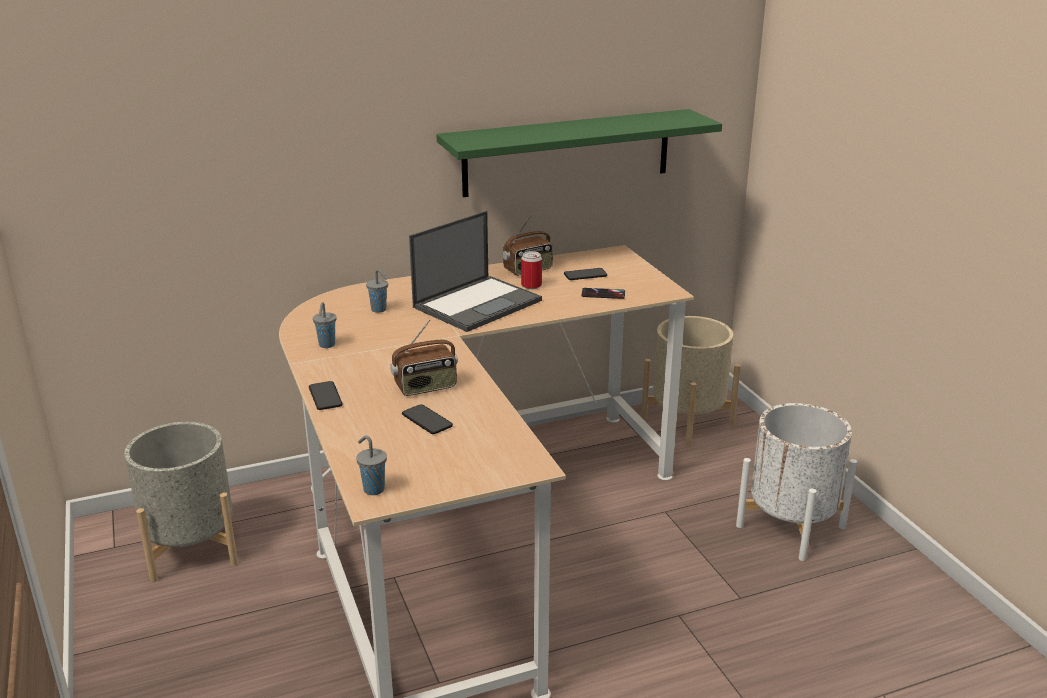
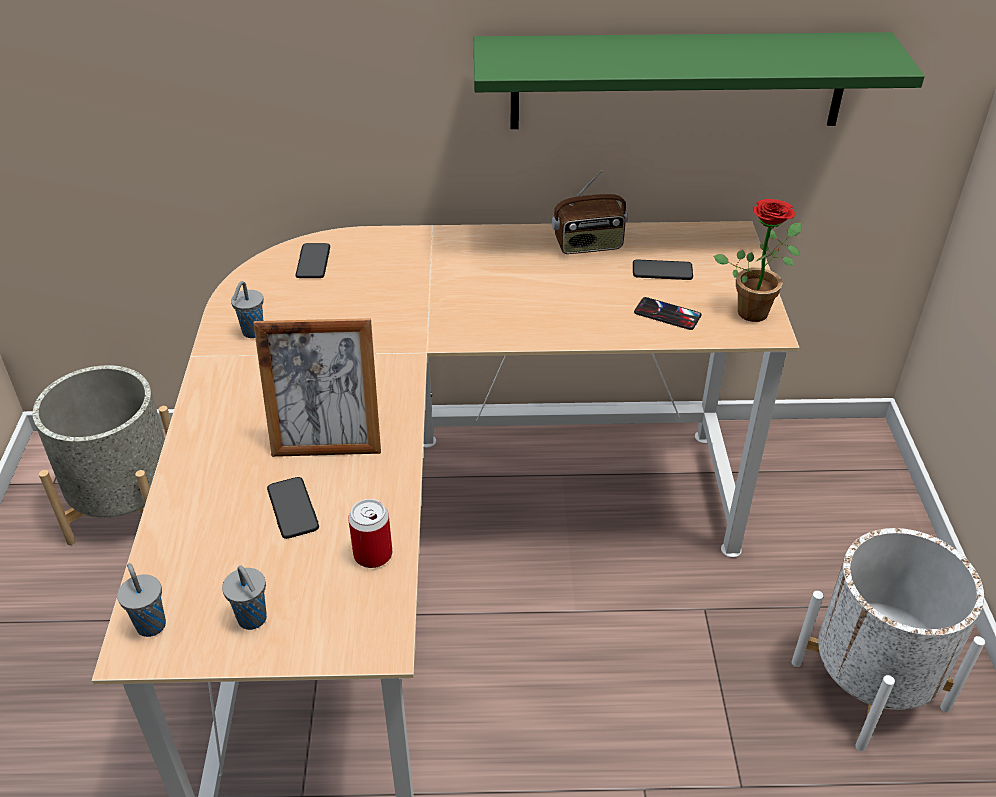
camera: 20 degrees right, 15 degrees up
(325, 396) = (196, 428): phone -> phone (313, 262)
(379, 310) = (353, 281): grey cup -> grey cup (253, 620)
(426, 387) = (327, 444): radio -> picture frame
(478, 303) = (485, 296): laptop -> none
(531, 285) = (576, 276): can -> can (373, 554)
(655, 283) = (755, 309): none -> potted plant
(687, 421) = (804, 464): beige planter -> none

